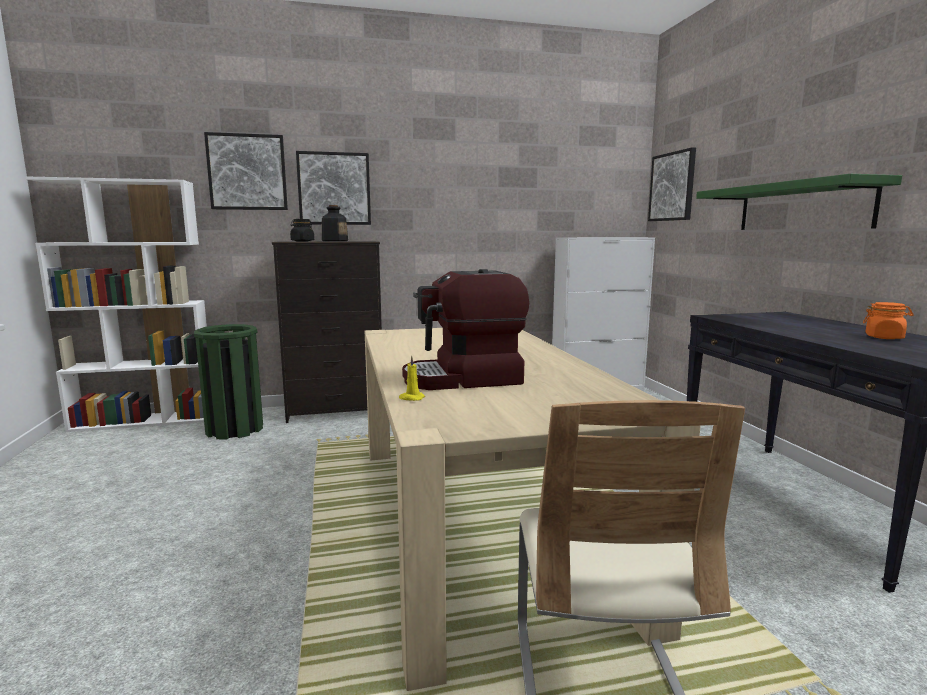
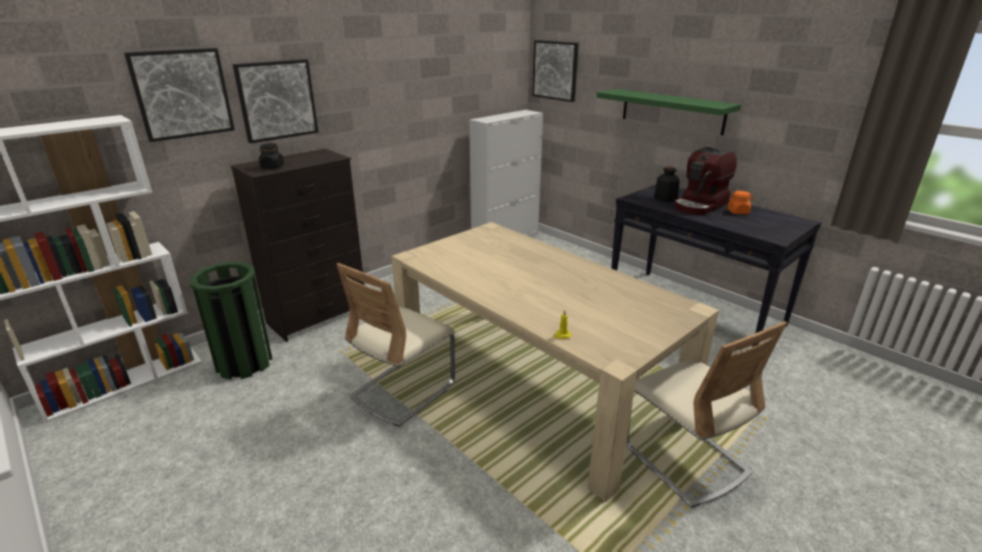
camera: 30 degrees left, 15 degrees up
(328, 485) = (403, 391): none -> beige chair
(334, 241) = (294, 158): bottle -> bottle (665, 198)
(464, 379) = (561, 305): coffee machine -> coffee machine (700, 205)

